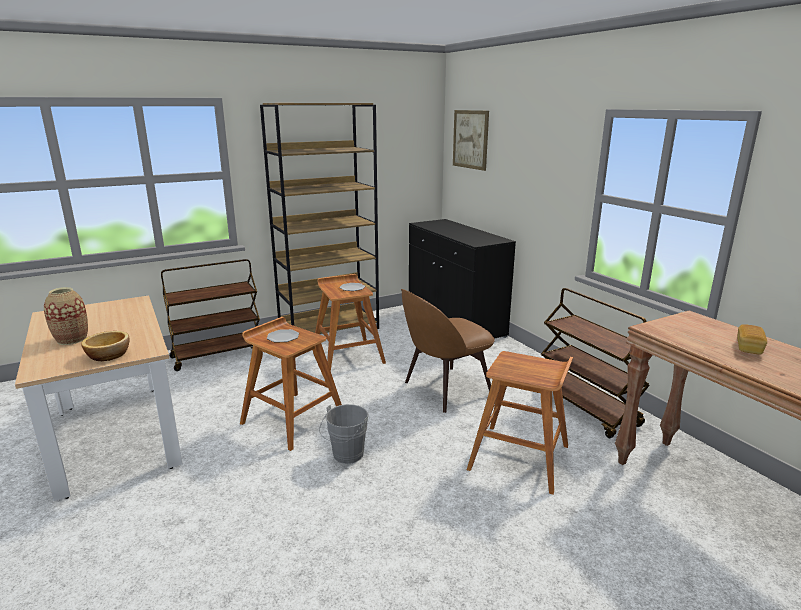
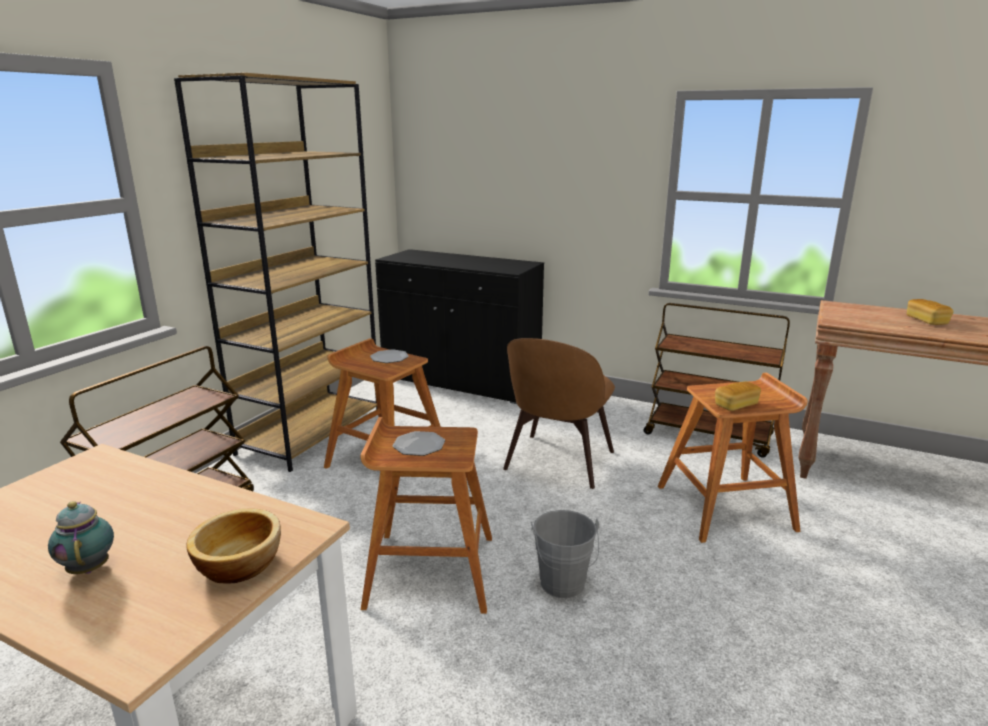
camera: 35 degrees left, 0 degrees up
(72, 339) = (89, 567): vase -> teapot
(470, 139) = (448, 138): picture -> none
(510, 372) = (736, 405): none -> bread

